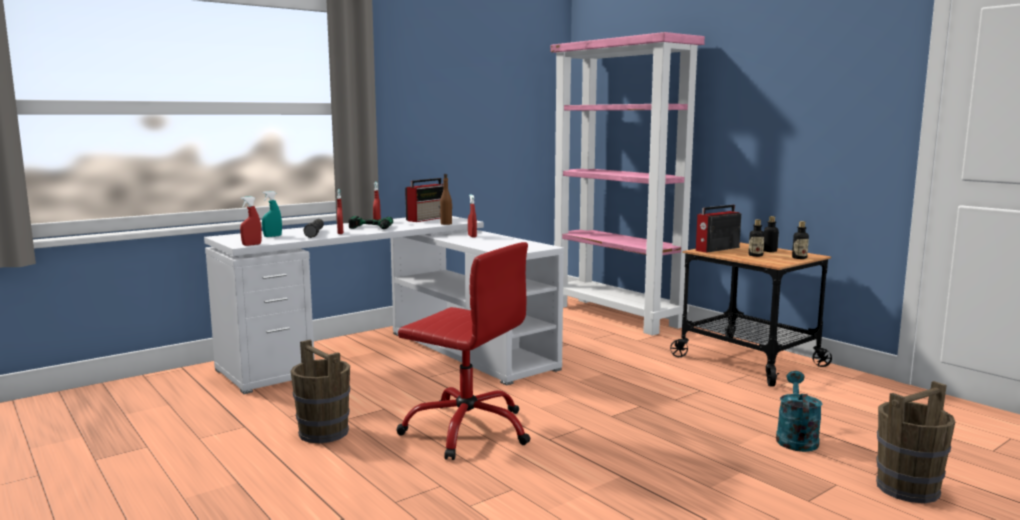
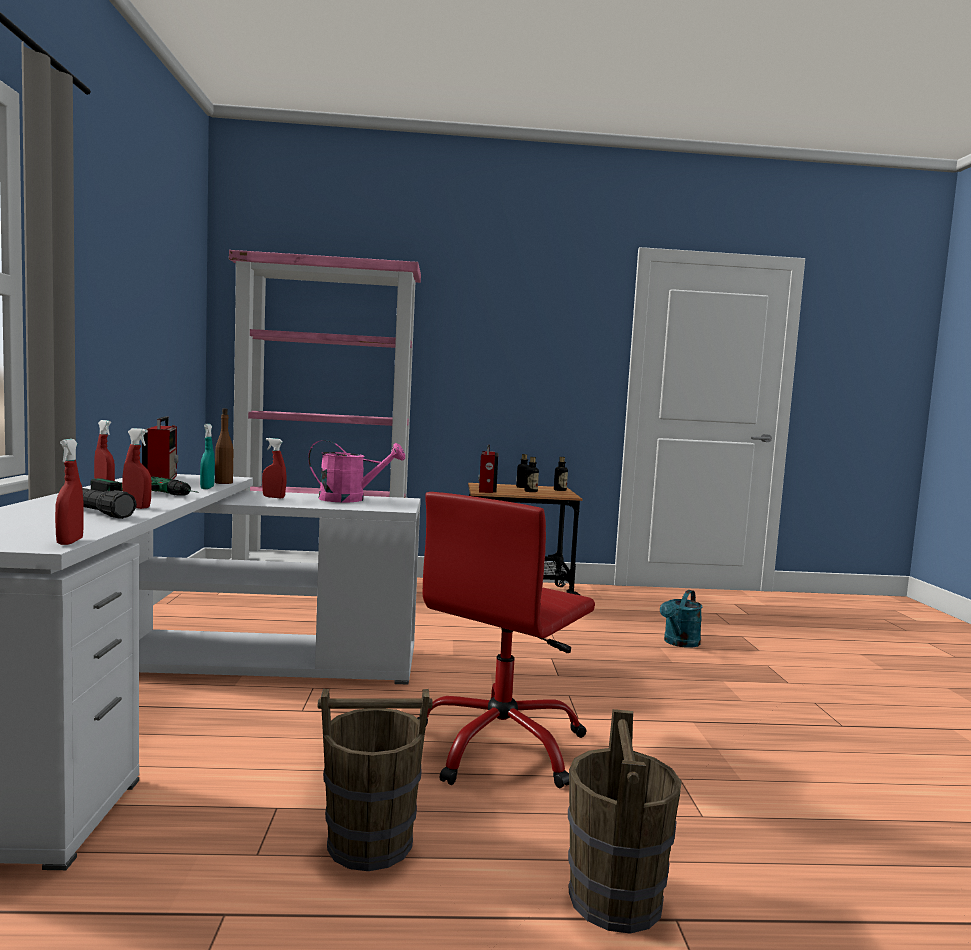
camera: 55 degrees left, 5 degrees down
(272, 236) = (30, 525): turquoise spray bottle -> turquoise spray bottle (207, 488)
(467, 430) = (501, 746): red office chair -> red office chair turned 150 degrees clockwise
(509, 243) = (350, 499): none -> pink watering can
(795, 438) = (679, 643): turquoise watering can -> turquoise watering can turned 105 degrees counterclockwise
(907, 488) = (787, 652): brown bucket -> brown bucket (615, 899)

